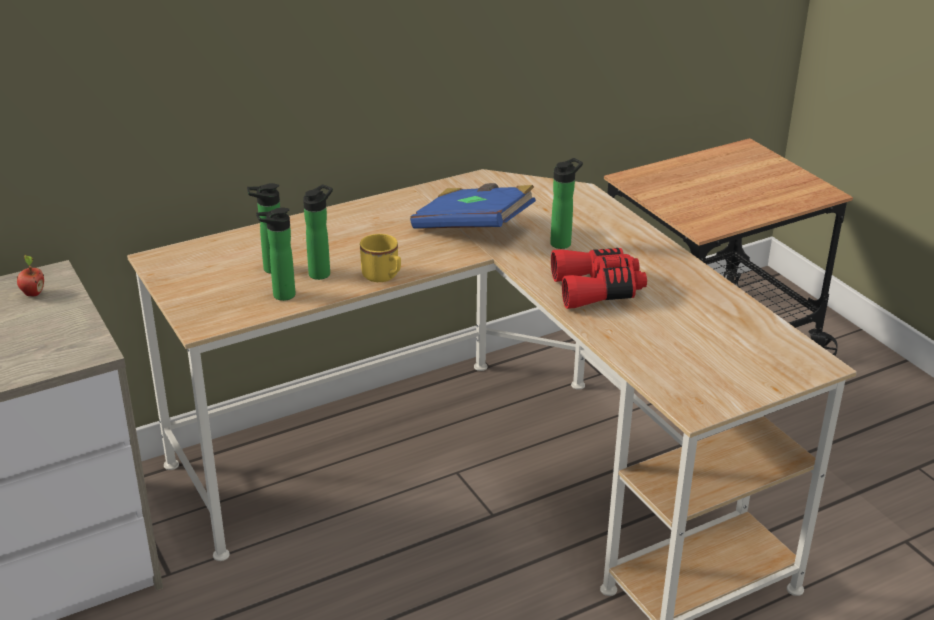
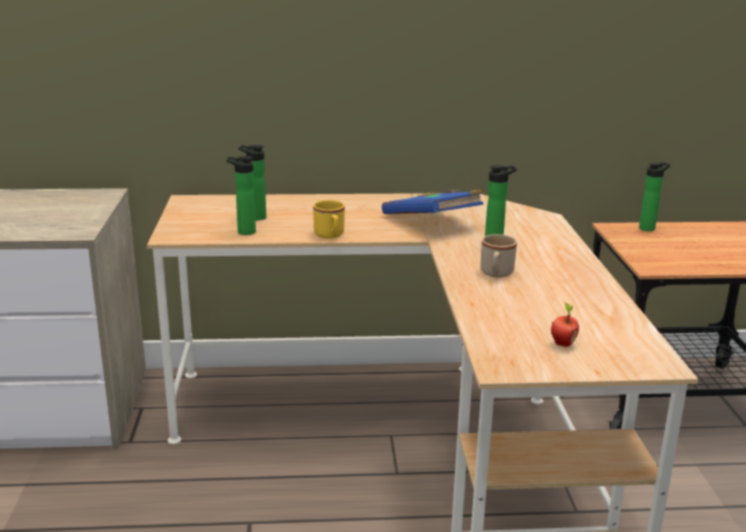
camera: 25 degrees right, 10 degrees down
(33, 293) = (83, 199): apple -> apple (562, 343)
(322, 273) = (288, 225): bottle -> bottle (648, 228)
(598, 289) = (496, 274): red binoculars -> beige mug

